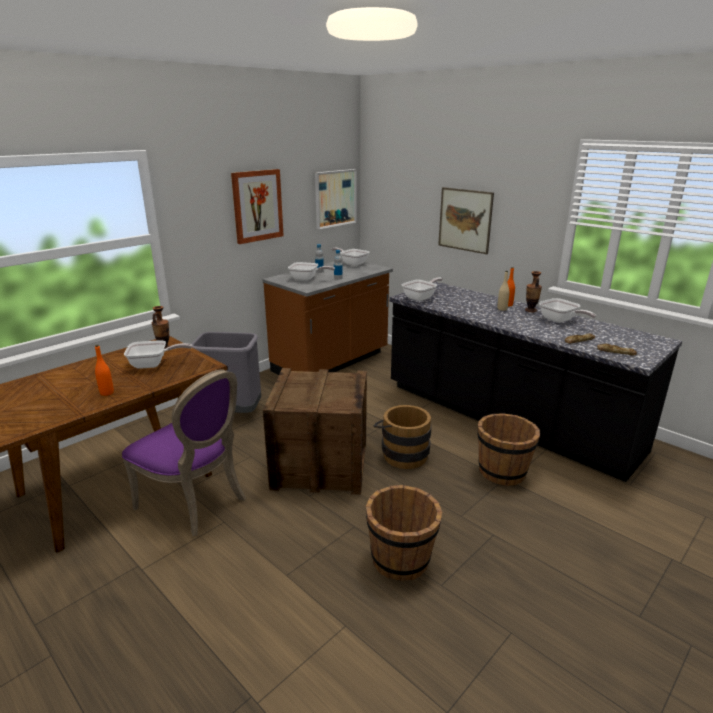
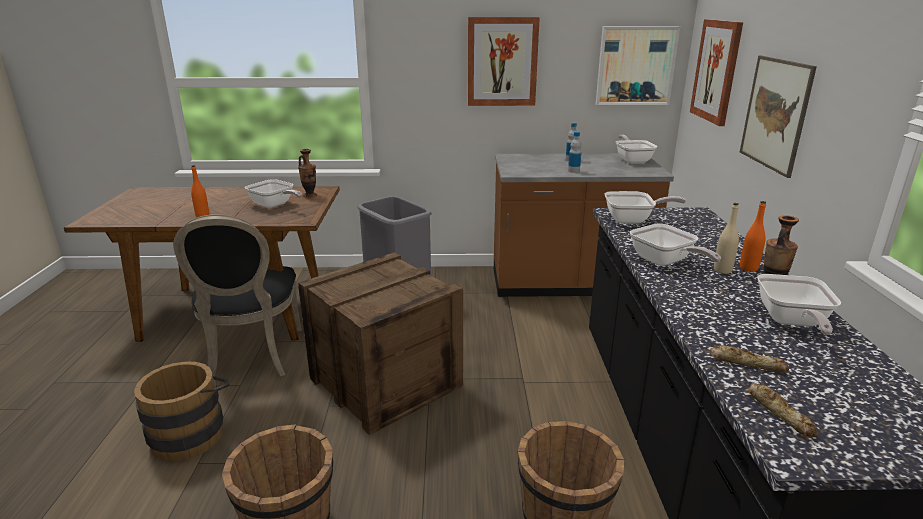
camera: 45 degrees right, 0 degrees up
(196, 503) = (251, 357): purple chair -> black chair
(307, 279) = (537, 164): frying pan -> frying pan (664, 262)
(398, 197) = (716, 71): none -> picture
(402, 453) = (479, 420): brown bucket -> brown bucket (191, 433)

